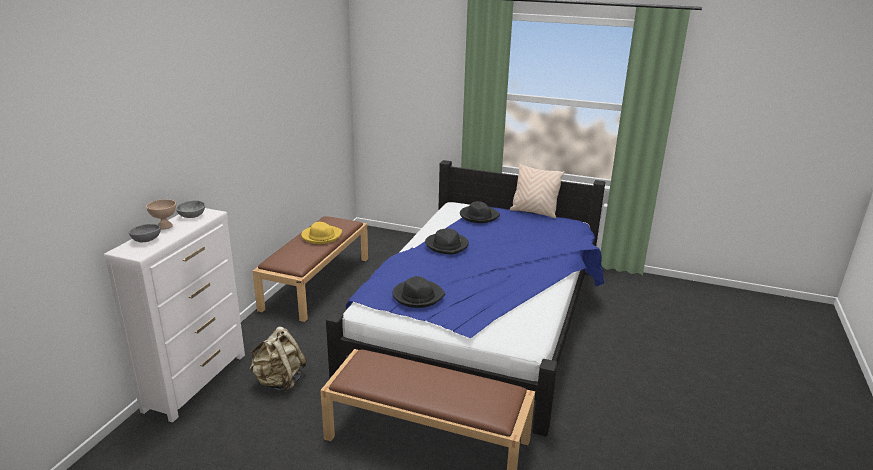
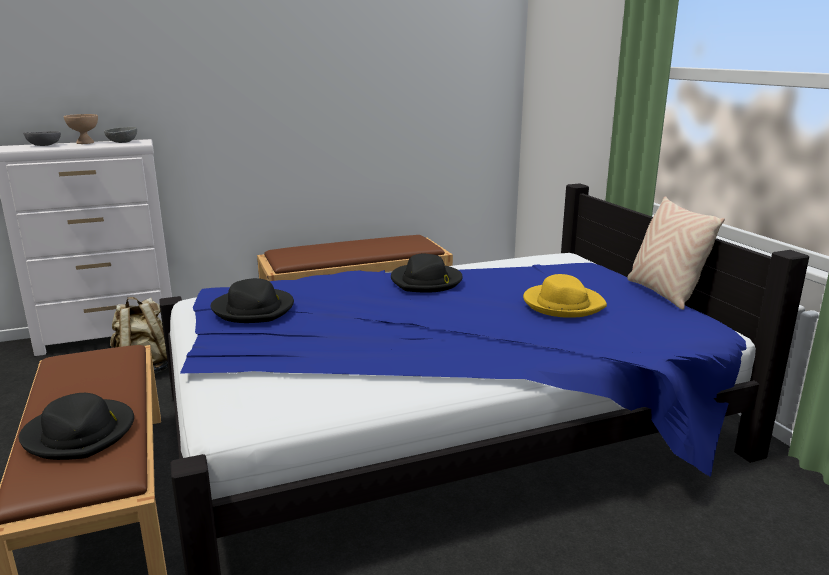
camera: 50 degrees right, 5 degrees down
(321, 236) = (368, 247): yellow hat -> yellow hat (563, 304)
(479, 216) = (557, 271): black hat -> black hat (81, 433)

